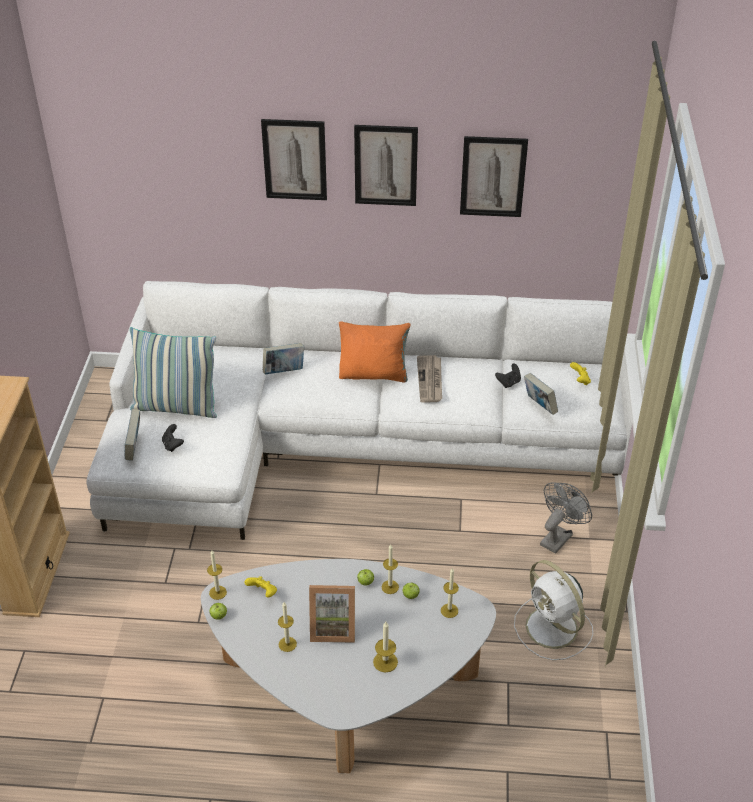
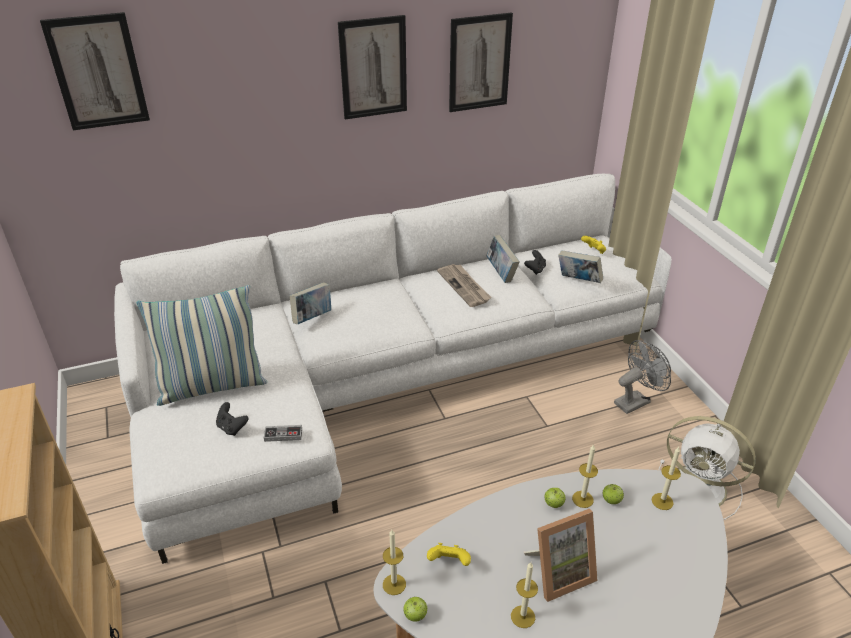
camera: 25 degrees left, 5 degrees down
(134, 447) = (185, 445): book -> book (501, 273)
(206, 463) = (283, 435): none -> game controller
(294, 159) = (275, 77): picture -> picture (98, 72)
(374, 374) = (405, 296): orange pillow -> none
(385, 662) = (647, 590): candle -> none
(558, 536) = (635, 401): grey fan -> grey fan turned 45 degrees clockwise

